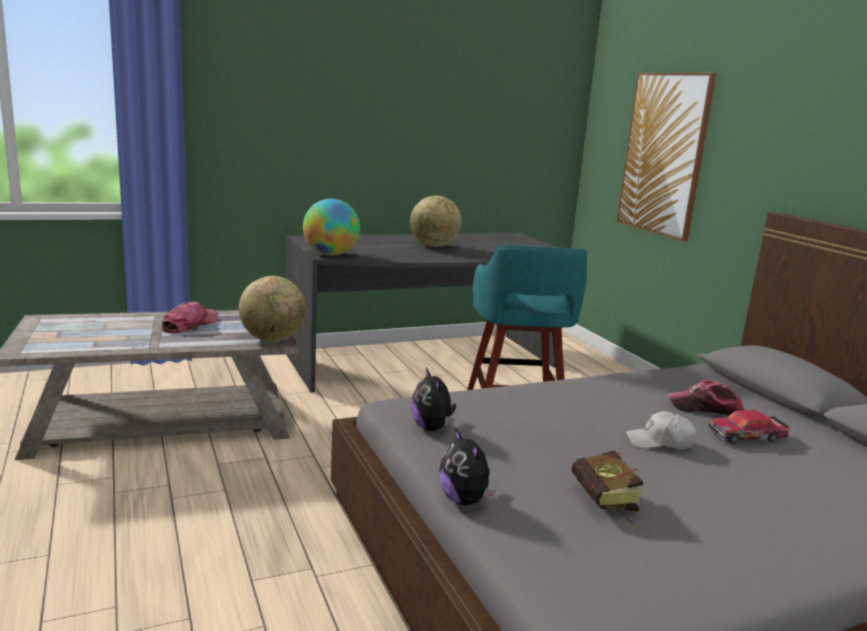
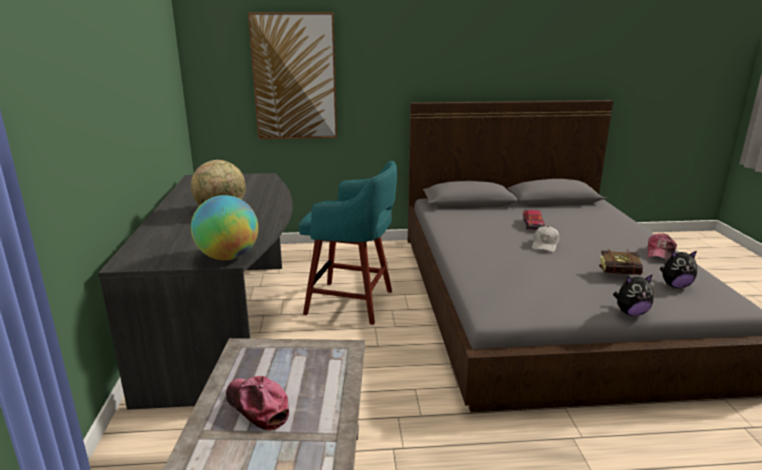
camera: 70 degrees left, 5 degrees up
(273, 339) = (336, 352): globe -> none
(432, 428) = (532, 306): plush toy -> plush toy (675, 286)
(705, 408) = (496, 223): cap -> cap (660, 253)

